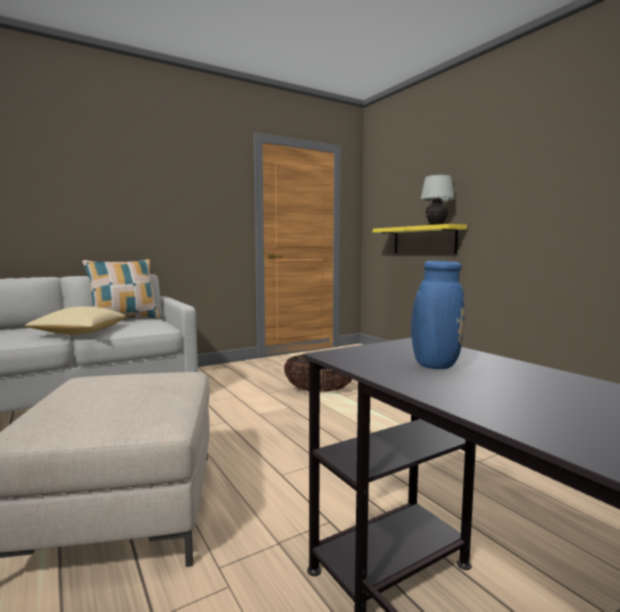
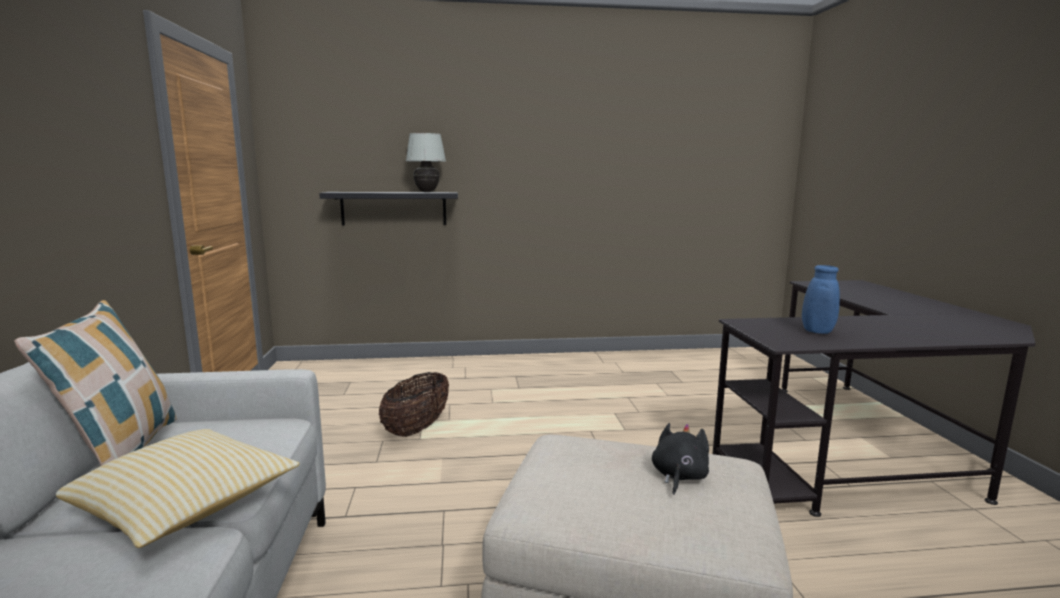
camera: 65 degrees left, 5 degrees up
(126, 403) = (678, 476): none -> black plush toy
(424, 240) = (394, 208): yellow shelf -> black shelf

